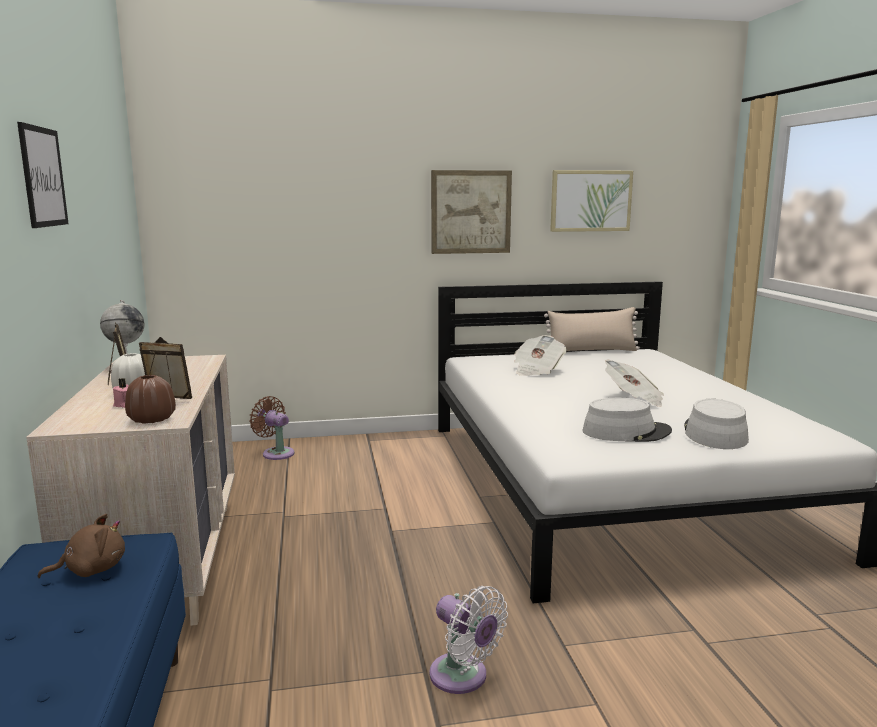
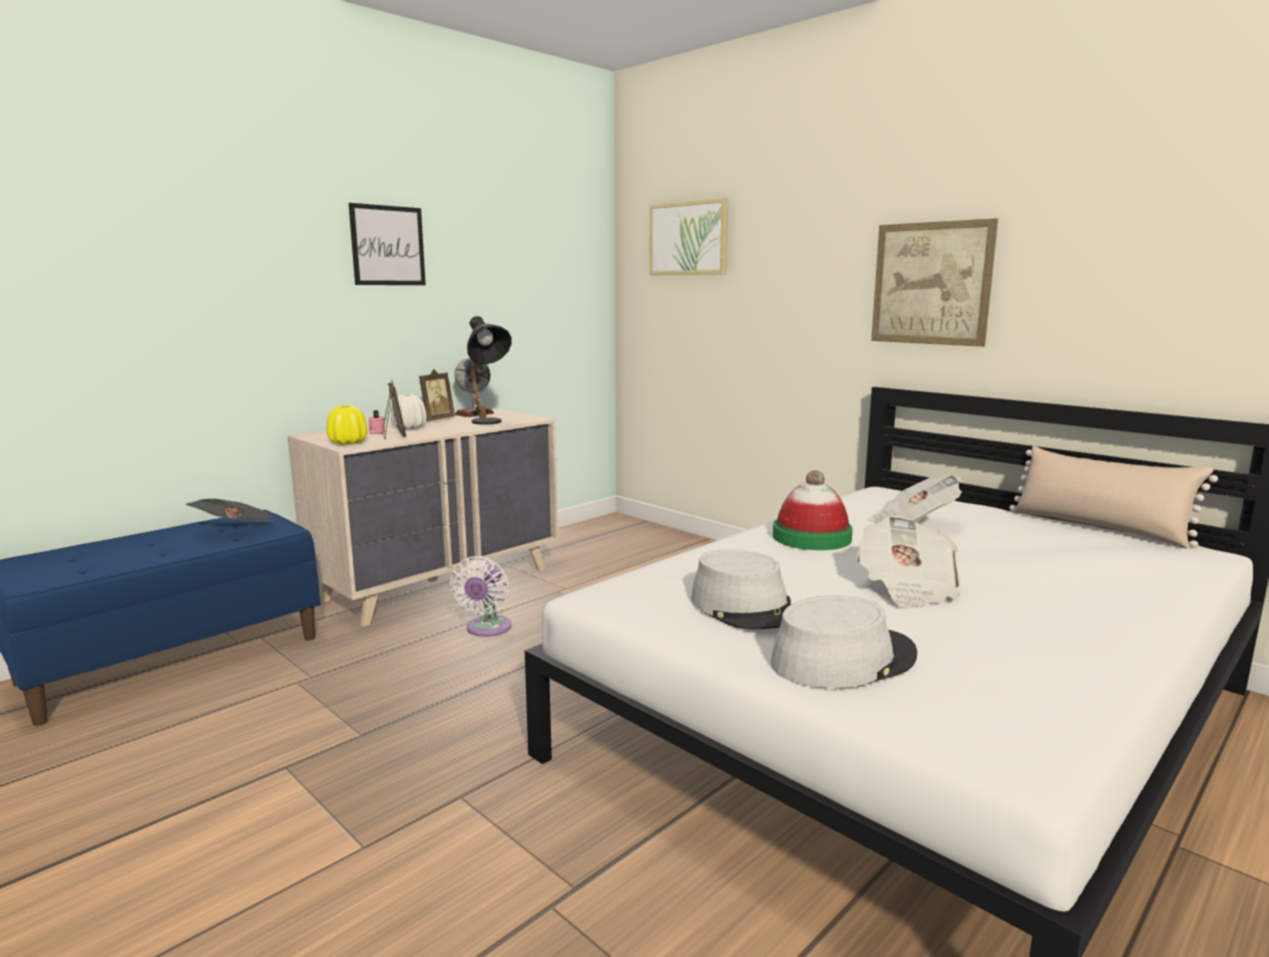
camera: 55 degrees right, 0 degrees up
(91, 570) = (238, 532): brown plush toy -> newspaper
(152, 419) = (348, 443): brown vase -> yellow vase
(191, 370) = (488, 423): none -> black table lamp
(276, 453) = (670, 545): brown fan -> none
(463, 677) = (362, 756): white fan -> white fan (487, 629)
(530, 391) = (811, 537): none -> hat
(590, 201) = (1145, 264): picture -> picture (688, 238)

